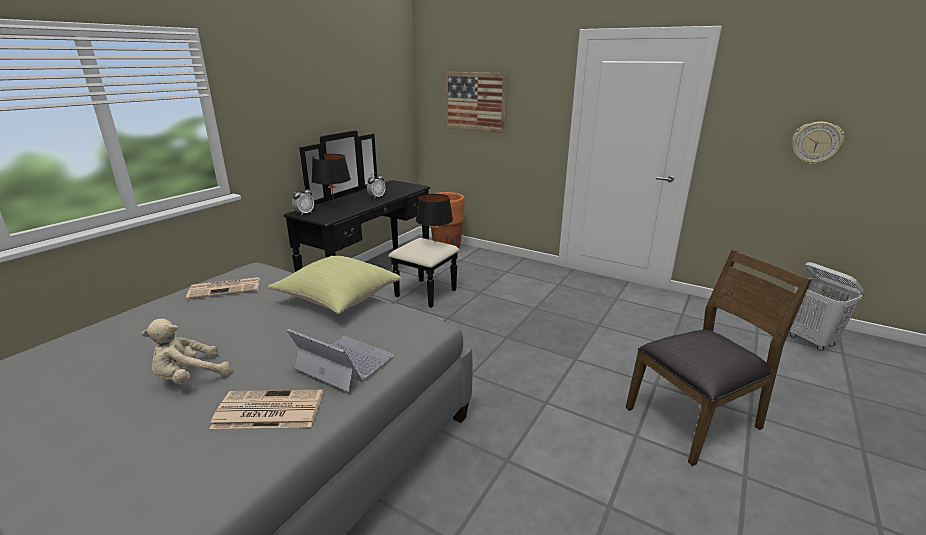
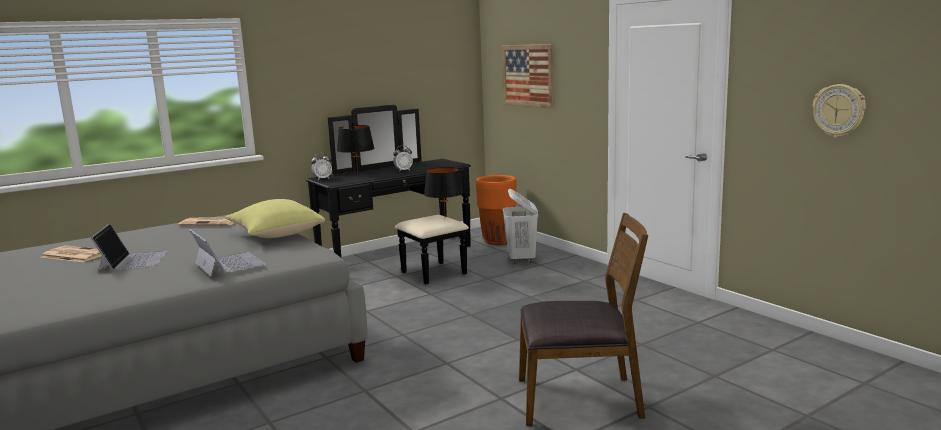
camera: 25 degrees right, 10 degrees down
(189, 378) = (133, 261): beige plush toy -> laptop
(267, 410) = (156, 279): newspaper -> newspaper (74, 255)
(810, 340) = (836, 366): white laundry basket -> white laundry basket (521, 259)

